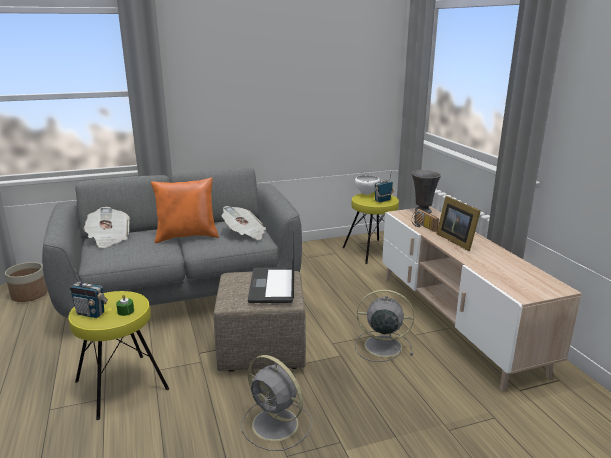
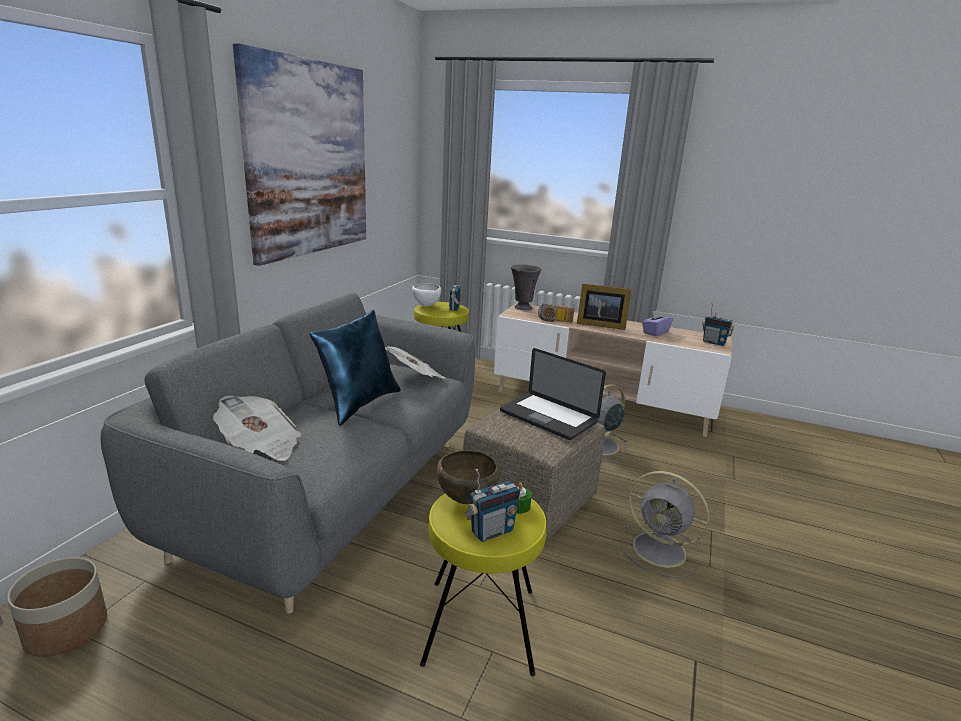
camera: 50 degrees left, 0 degrees up
(115, 297) = (465, 500): none -> brown bowl
(187, 236) = (359, 403): orange pillow -> blue pillow
(257, 73) = (309, 159): none -> picture
(277, 425) = (661, 550): grey fan -> grey fan turned 45 degrees clockwise
(494, 262) = (655, 332): none -> purple tissue box
(536, 289) = (714, 343): none -> radio

